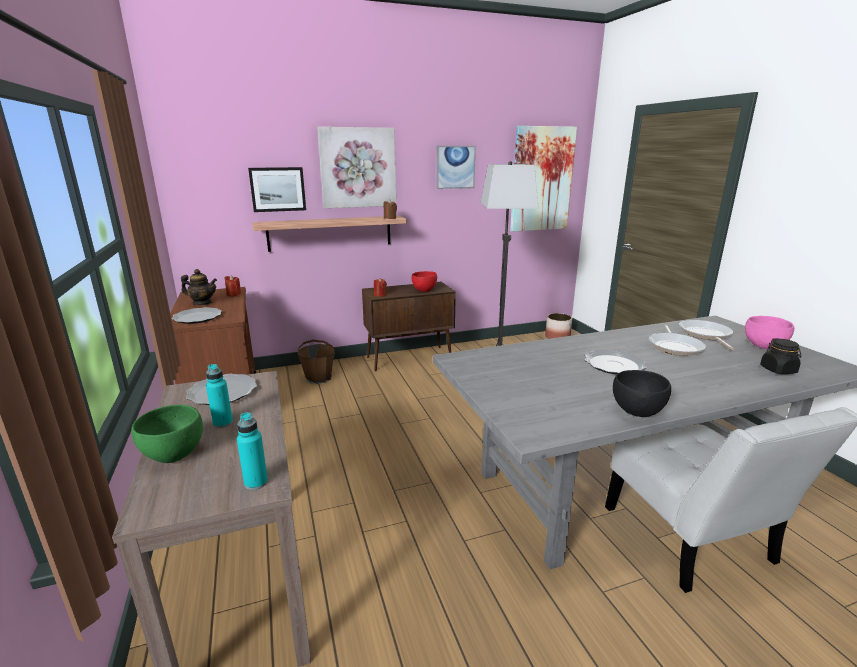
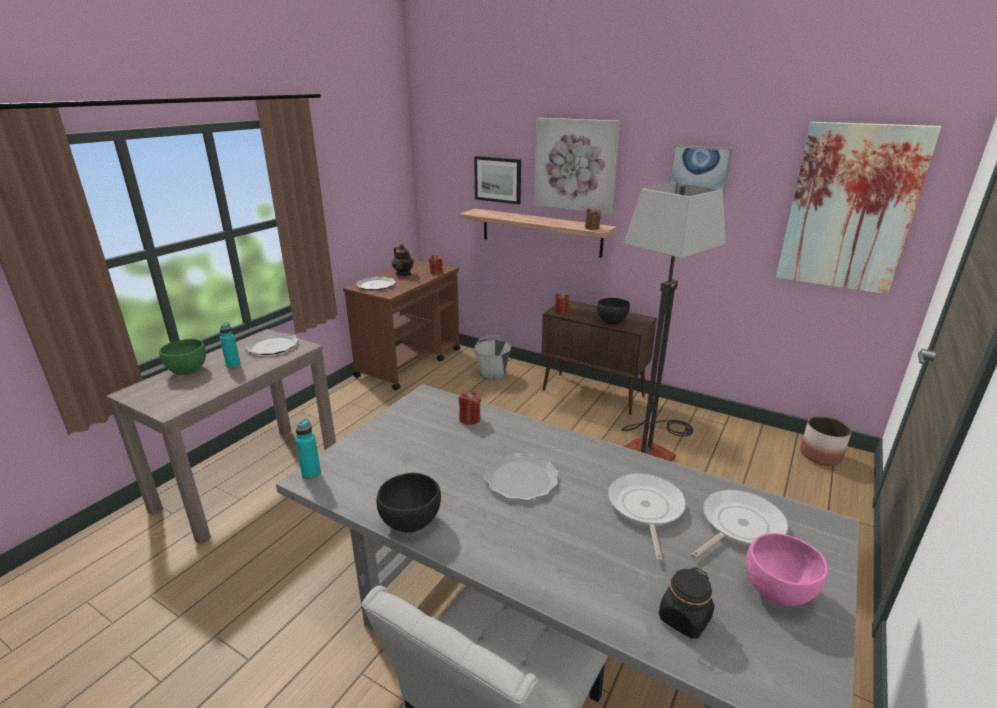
camera: 50 degrees right, 5 degrees up
(256, 482) = (172, 406): turquoise bottle -> turquoise bottle (311, 474)
(319, 378) = (492, 374): brown bucket -> grey bucket
(424, 290) = (612, 322): red bowl -> black bowl
(514, 355) = (469, 419): none -> red candle
(674, 346) = (645, 508): frying pan -> frying pan turned 120 degrees clockwise

